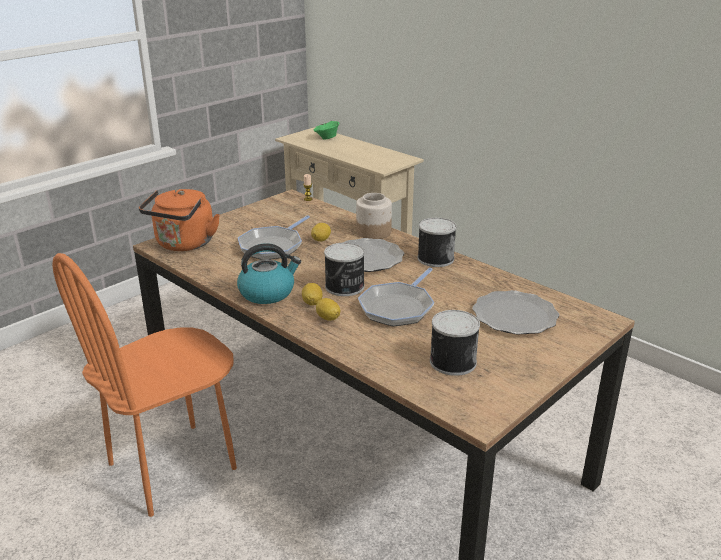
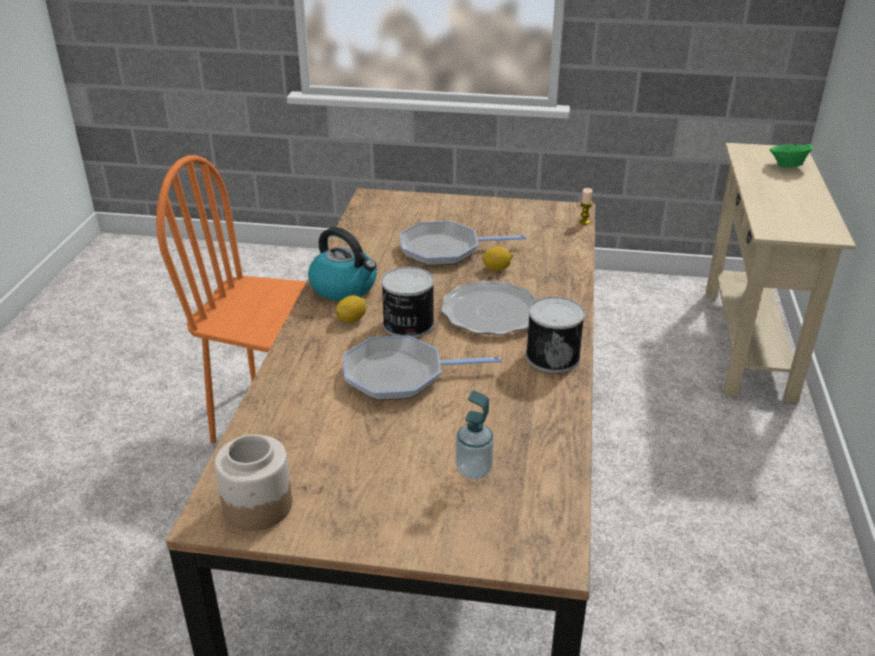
camera: 55 degrees right, 5 degrees up
(184, 245) = (388, 208): orange kettle -> none
(328, 318) = (330, 341): lemon -> none
(373, 232) = (561, 291): jar -> jar (256, 506)
(451, 361) = (316, 455): can -> none
(515, 316) = (473, 470): plate -> soap dispenser

